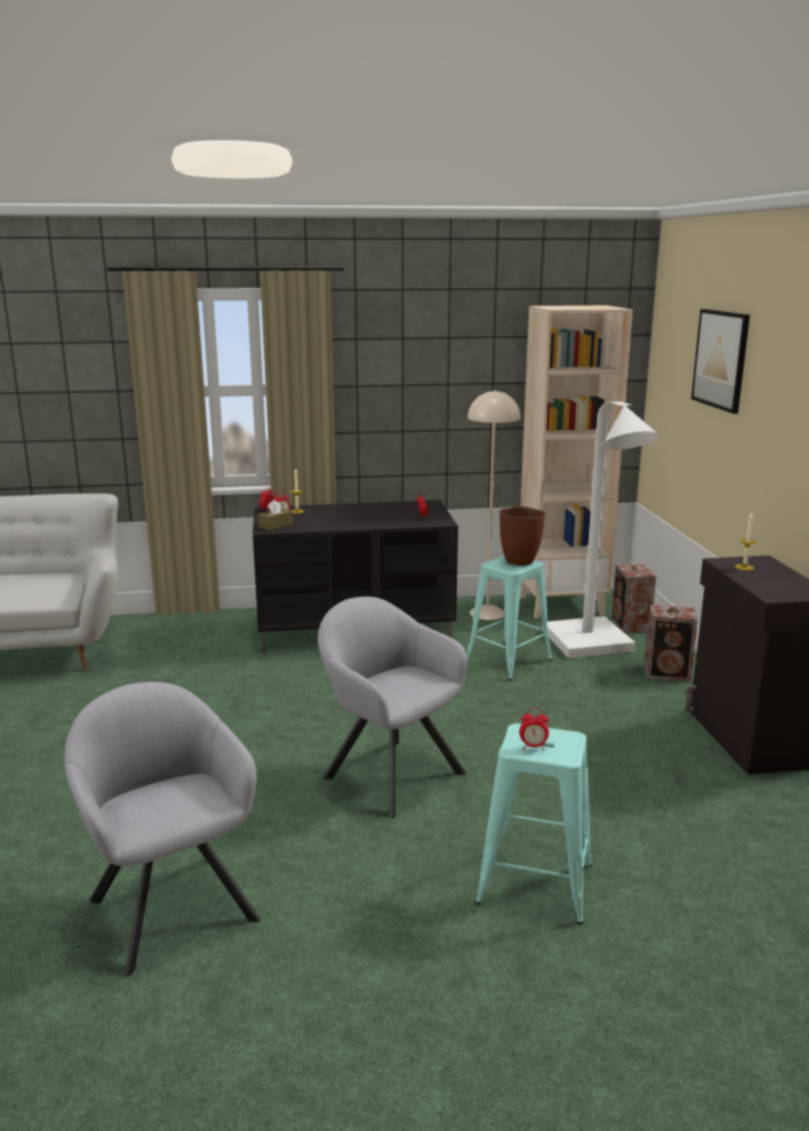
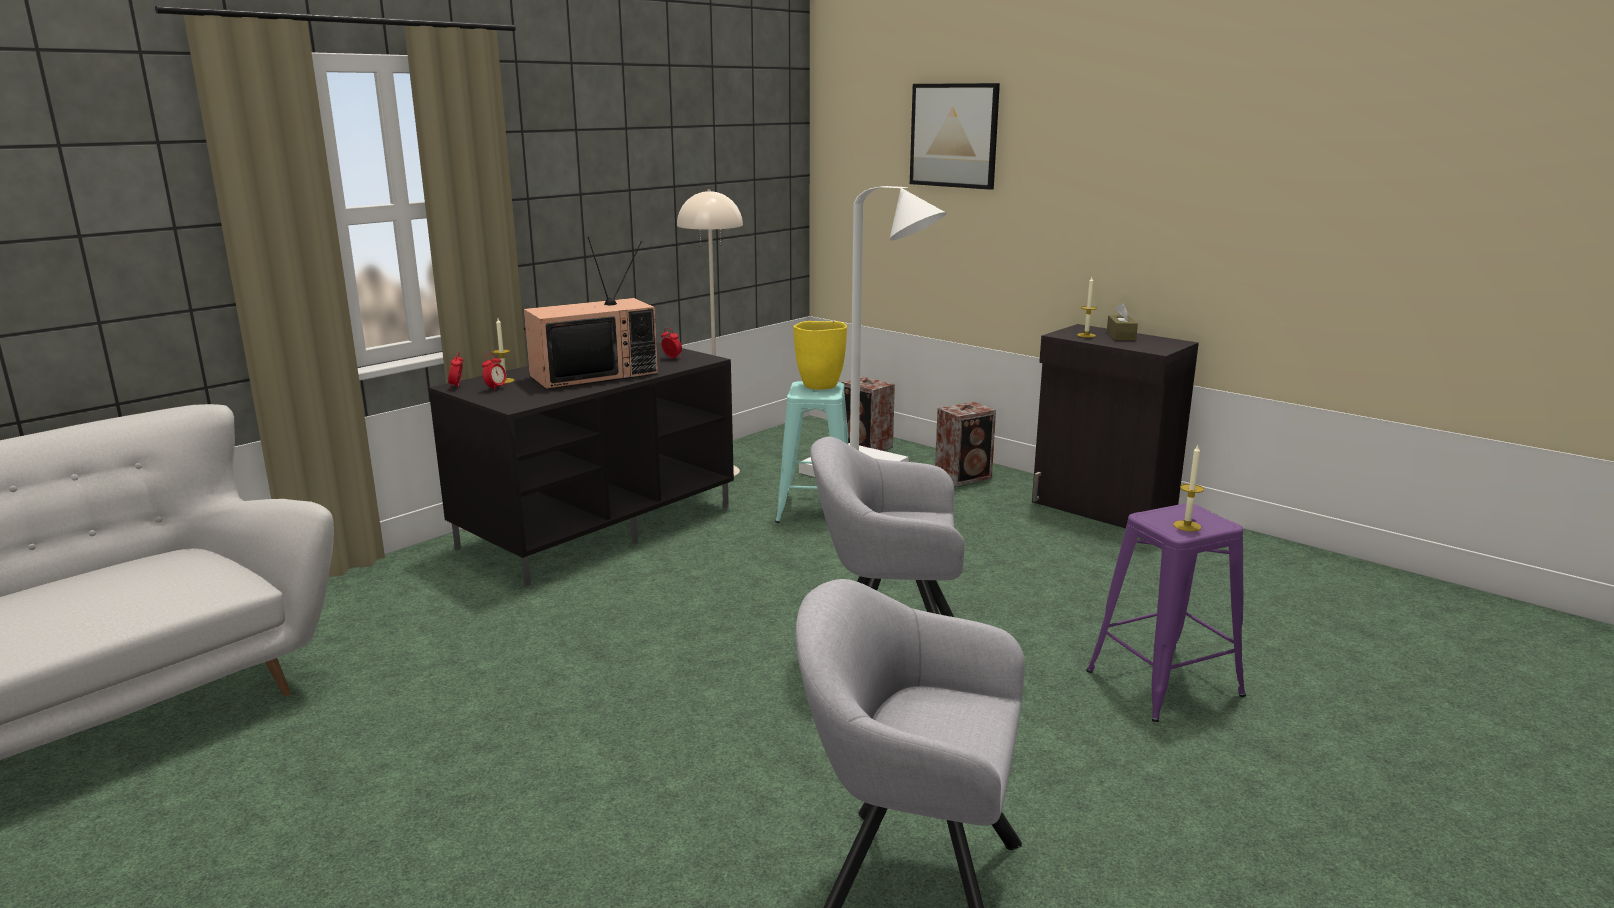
camera: 40 degrees left, 0 degrees up
(276, 525) = (516, 400): brown tissue box -> brown tissue box (1121, 336)
(352, 518) = (595, 374): none -> television
(519, 561) = (819, 386): brown vase -> yellow vase
(533, 747) = (1187, 526): alarm clock -> candle
(535, 883) = (1164, 683): turquoise stool -> purple stool
(561, 605) = (776, 445): beige bookcase -> none

